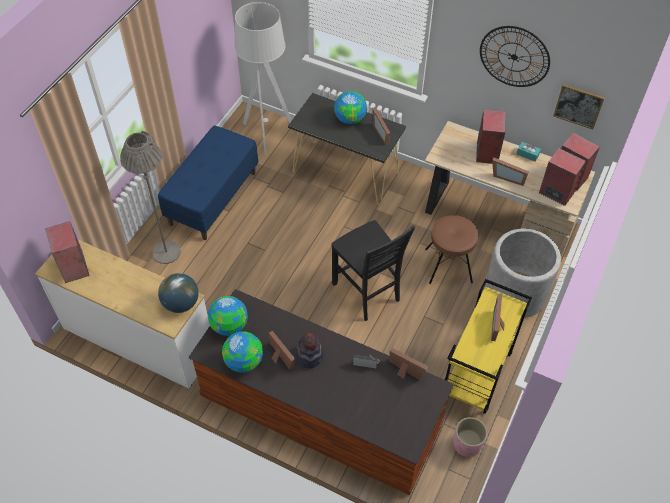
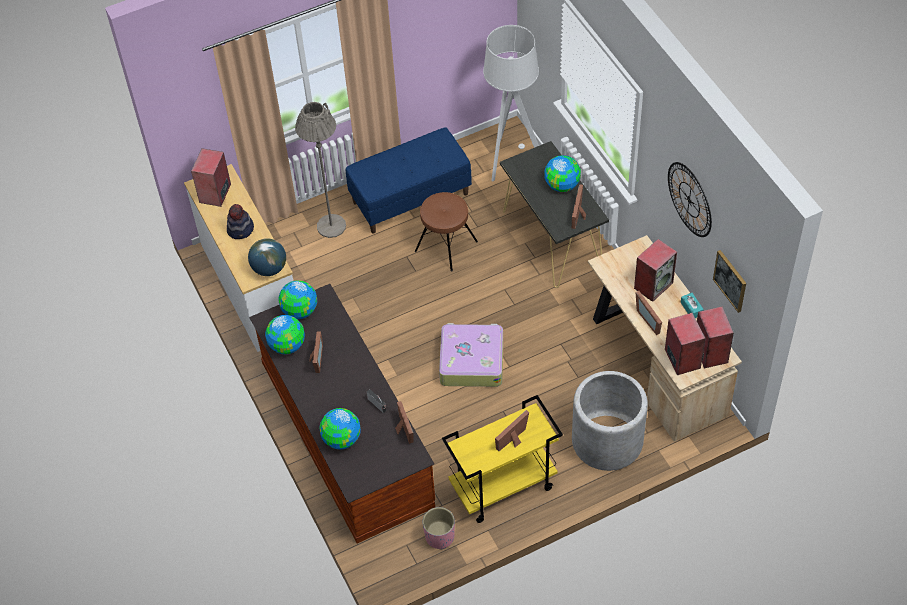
camera: 40 degrees right, 0 degrees up
(309, 355) = (340, 371): hat -> hat (241, 229)
(362, 412) = (342, 439): none -> globe
(367, 293) = (471, 361): black chair -> suitcase
(448, 266) = (567, 380): brown stool -> brown stool (445, 246)

